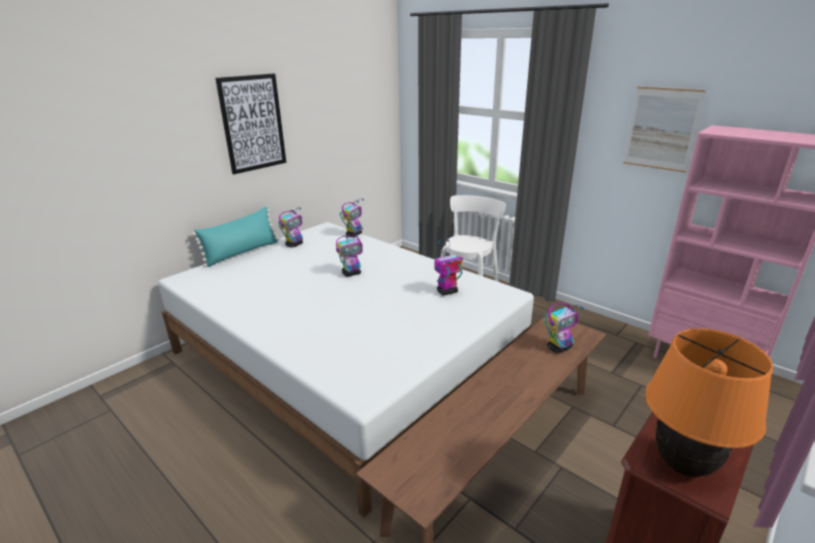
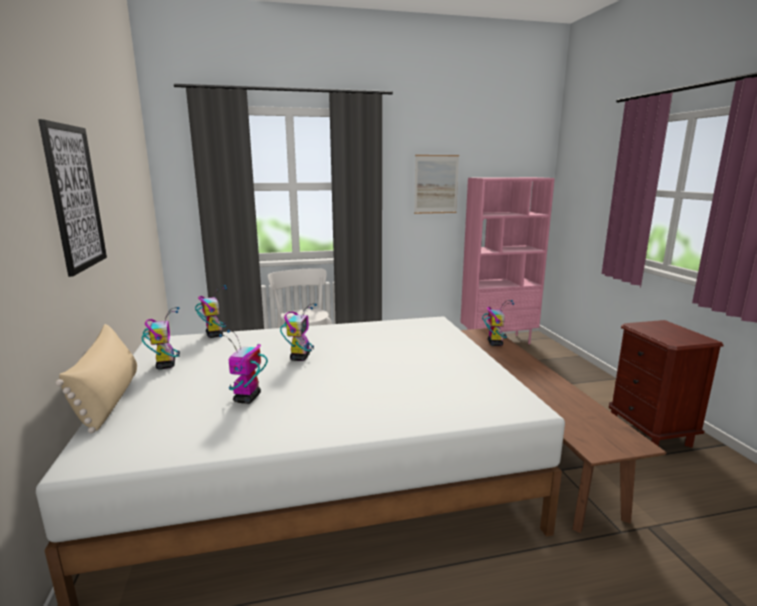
camera: 55 degrees left, 10 degrees down
(242, 252) = (109, 398): turquoise pillow -> beige pillow
(446, 292) = (401, 335): toy robot -> toy robot (247, 398)
(682, 465) = (678, 336): orange table lamp -> none

